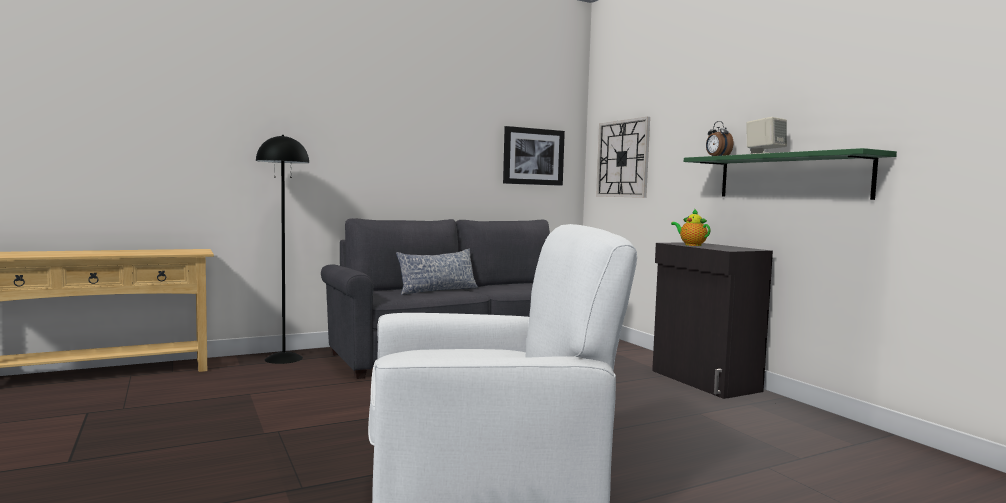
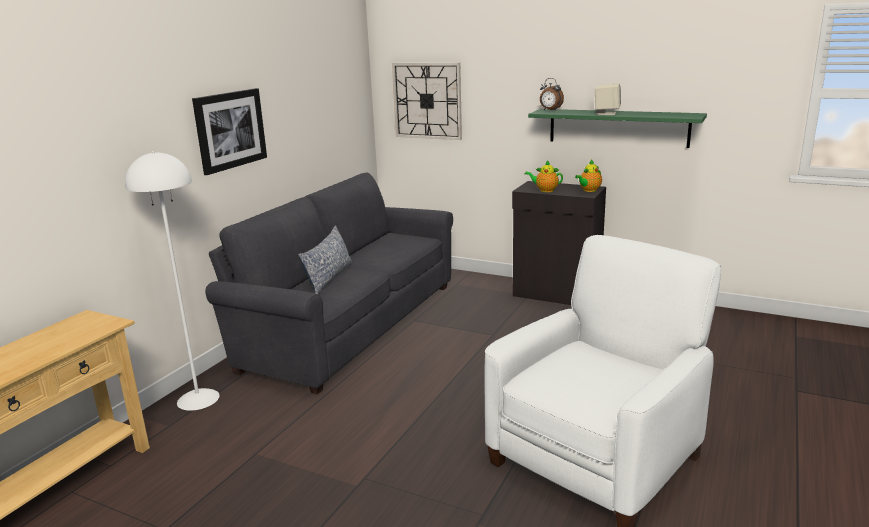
camera: 35 degrees left, 15 degrees up
(284, 358) = (198, 399): black floor lamp -> white floor lamp
(533, 156) = (338, 106): picture -> picture (230, 130)
(741, 249) = (589, 190): none -> teapot

